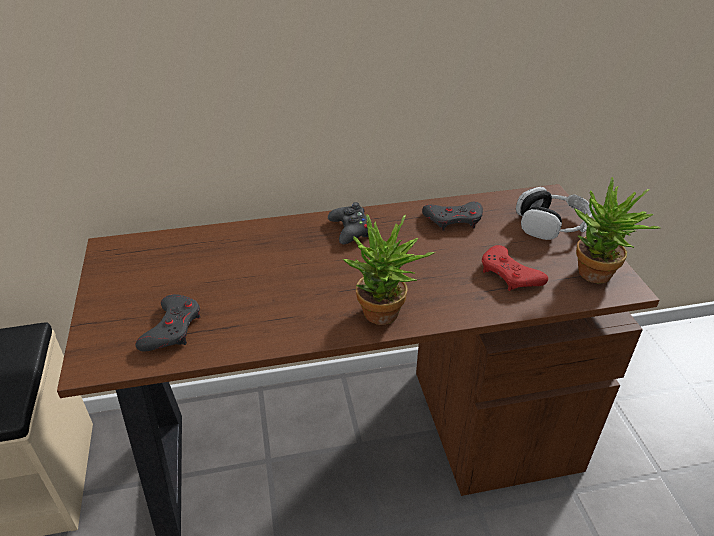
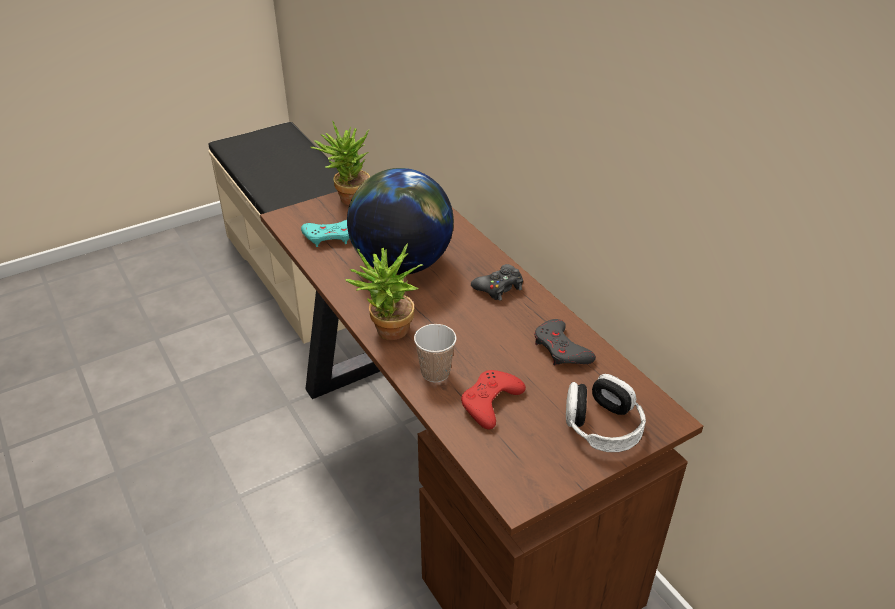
camera: 70 degrees right, 0 degrees up
(172, 328) = (330, 236): grey game controller -> turquoise game controller
(270, 282) = (401, 264): none -> globe
(459, 298) = (435, 373): none -> cup
(596, 278) = (521, 470): potted plant -> potted plant (347, 199)

